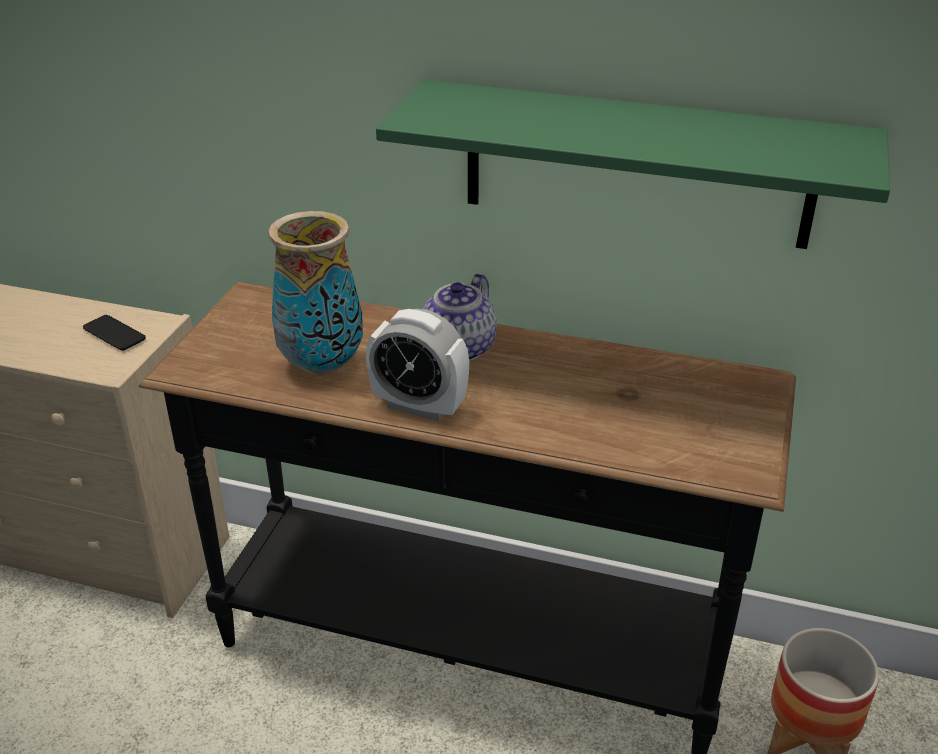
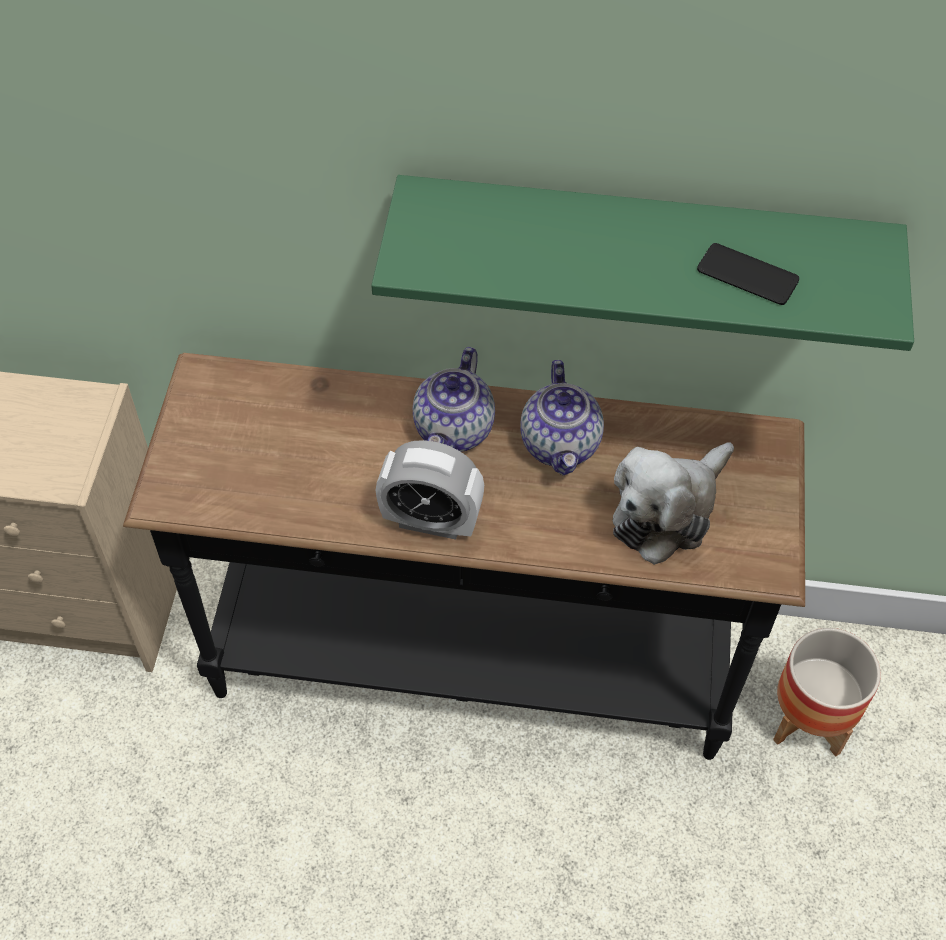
camera: 10 degrees left, 20 degrees up
(114, 333) = (51, 425): phone -> phone (747, 275)
(322, 365) = (314, 473): vase -> none
(556, 367) = (561, 444): none -> teapot
(650, 421) = (667, 511): none -> plush toy

